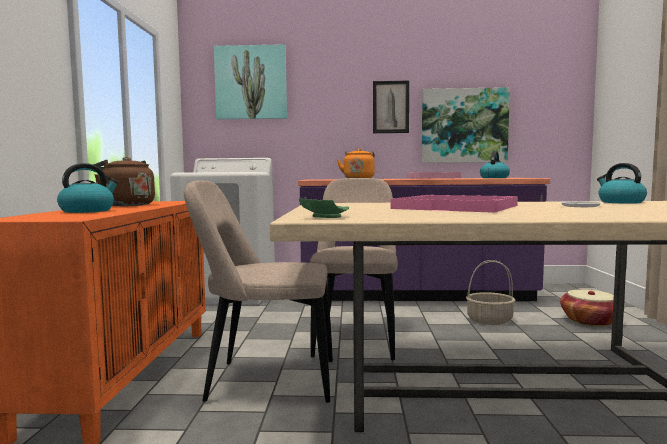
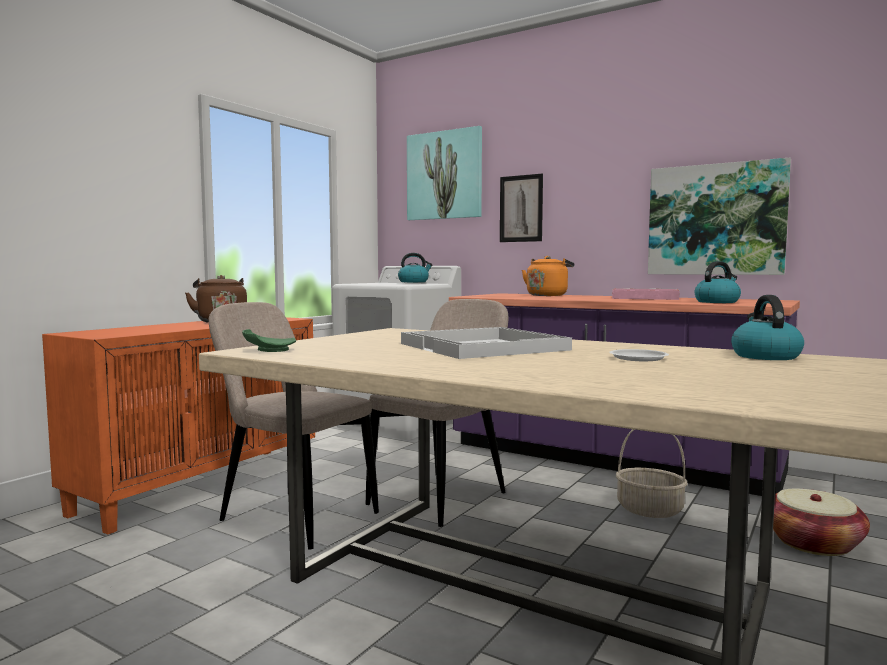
camera: 30 degrees right, 0 degrees up
(88, 211) = (157, 327): kettle -> kettle (414, 282)
(390, 107) = (608, 197): picture -> picture (521, 208)
(457, 207) = (484, 347): pink tray -> white tray

